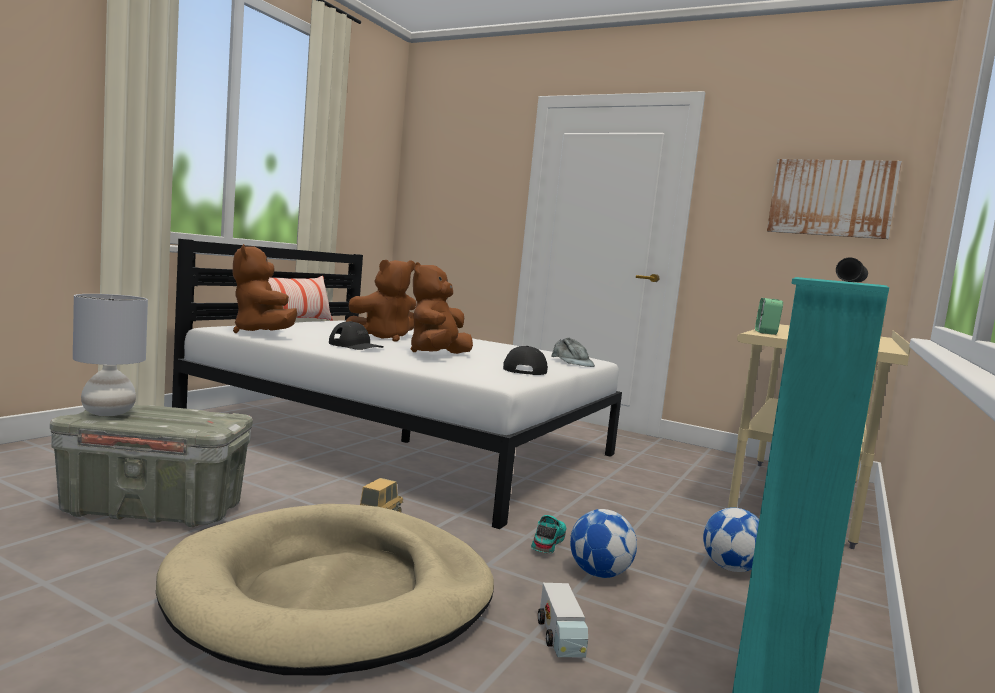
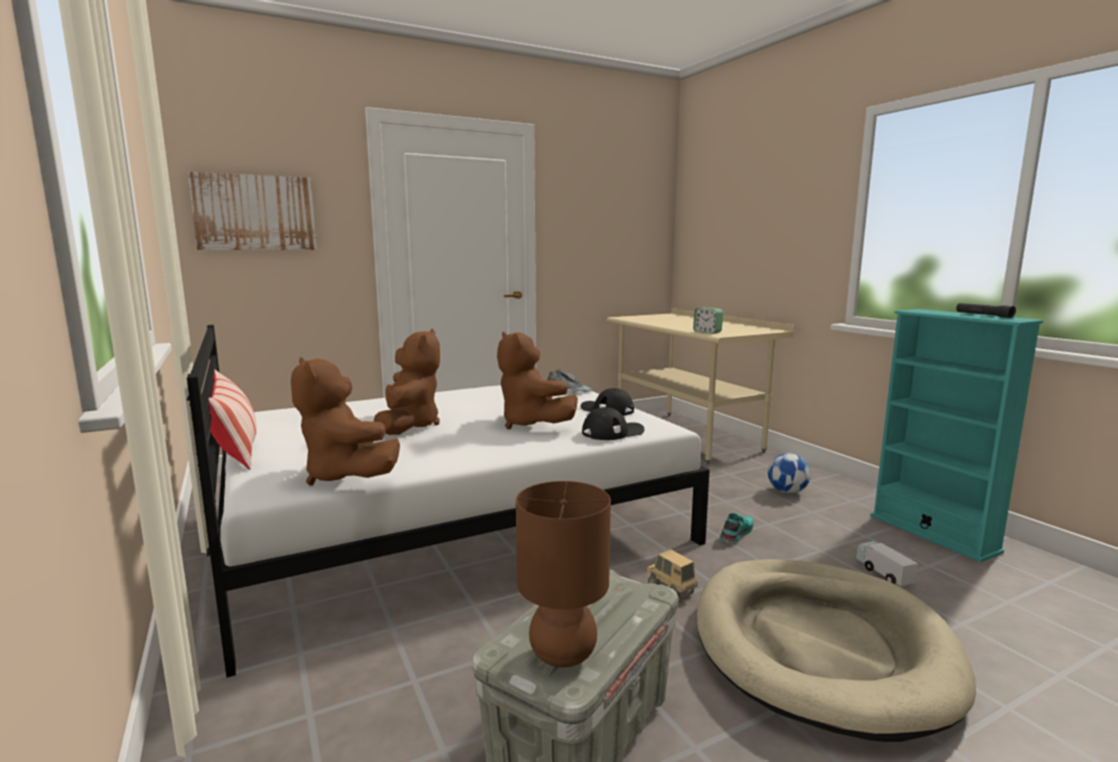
camera: 55 degrees left, 5 degrees up
(109, 413) = (562, 653): grey table lamp -> brown table lamp
(262, 334) = (346, 476): brown plush toy -> brown plush toy turned 45 degrees clockwise
(355, 346) = (466, 445): black cap -> black cap (612, 432)
(546, 542) = (735, 533): turquoise shoe -> turquoise shoe turned 75 degrees clockwise
(561, 638) = (883, 573): toy truck -> toy truck turned 135 degrees counterclockwise
(599, 573) = (791, 532): football -> none
(831, 198) = (627, 218): picture -> picture (255, 213)

